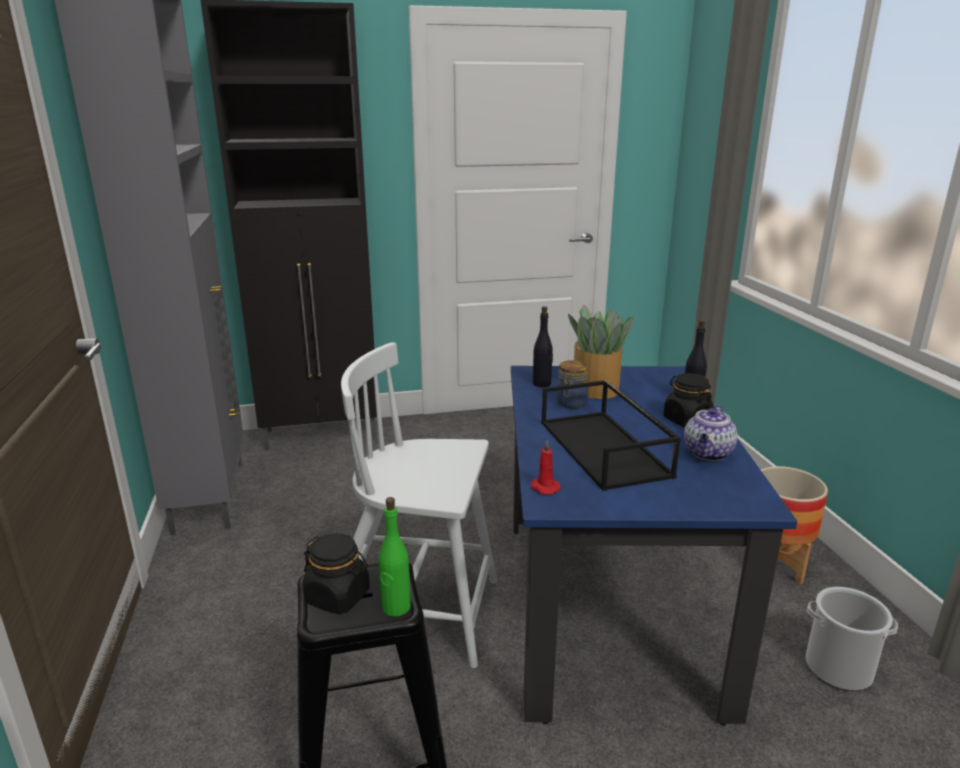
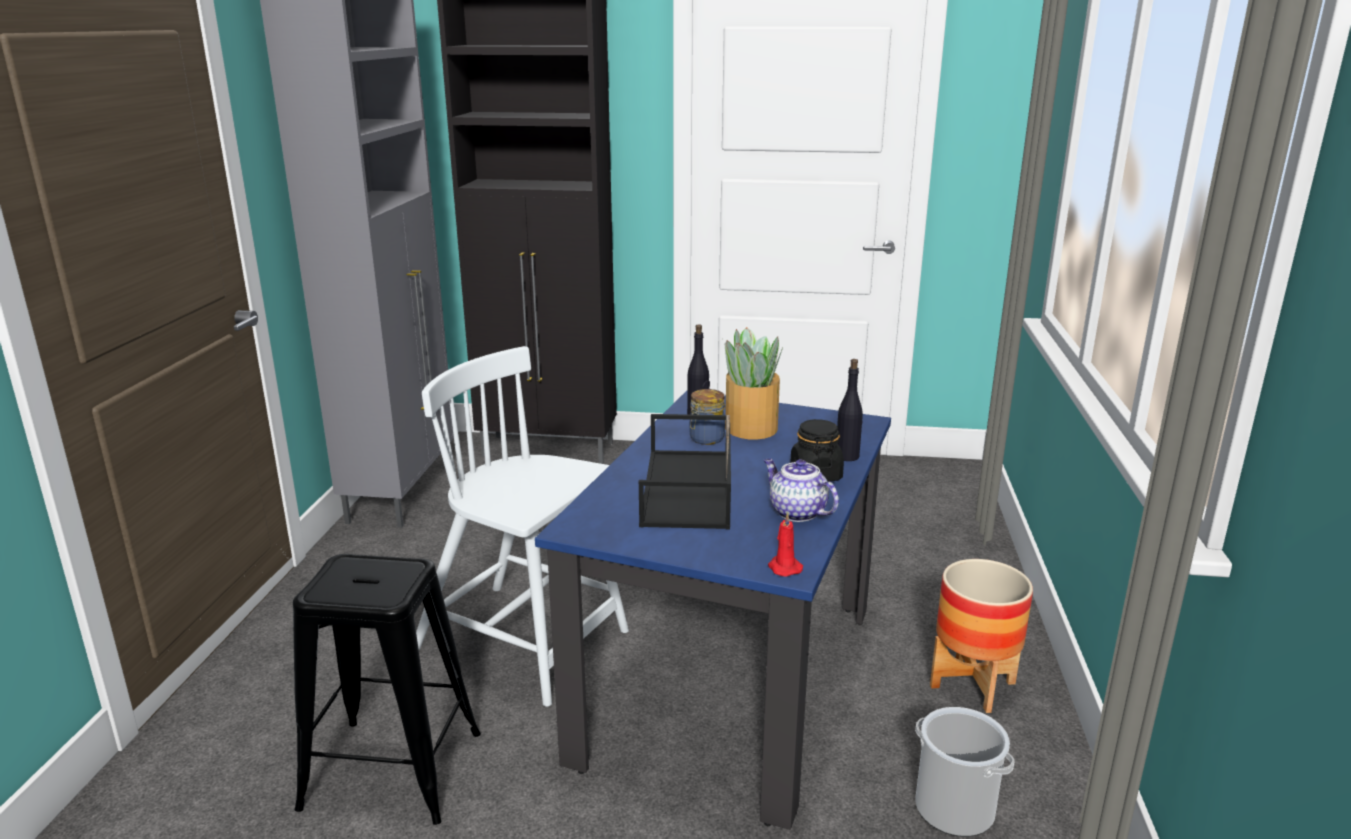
camera: 20 degrees right, 0 degrees up
(338, 597) = (348, 577): black jar -> none
(395, 607) = (387, 596): green bottle -> none
(544, 487) = (584, 514): red candle -> red candle (783, 567)
(708, 454) = (796, 512): teapot -> teapot turned 90 degrees clockwise

